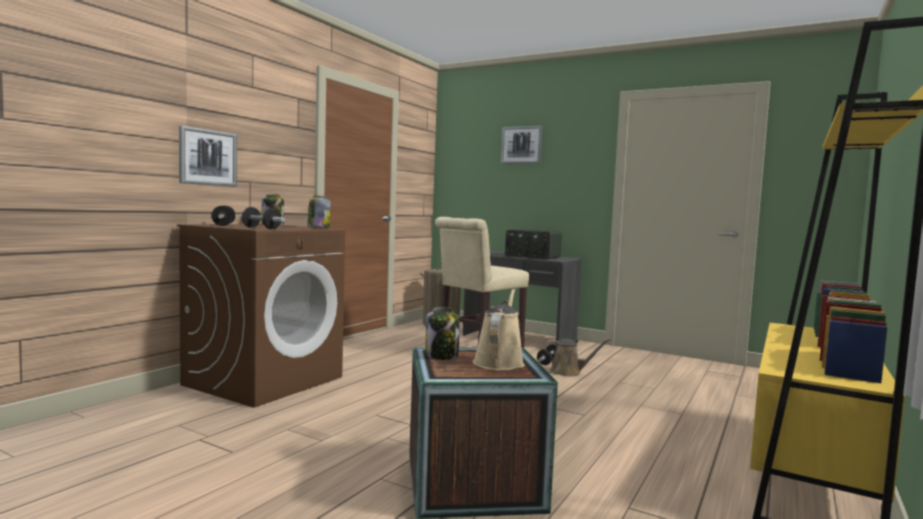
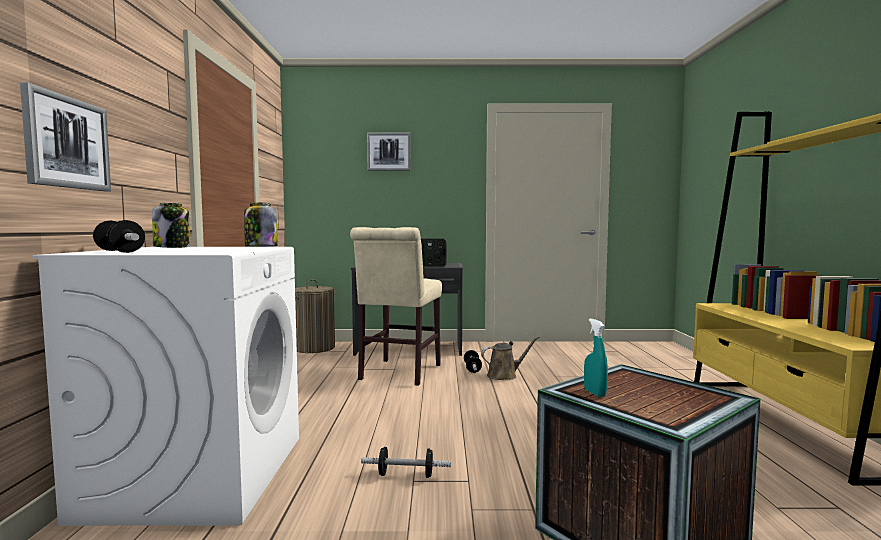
camera: 30 degrees left, 0 degrees up
(261, 228) = (211, 252): dumbbell -> dumbbell (406, 475)
(264, 380) = (198, 475): brown washing machine -> white washing machine
(442, 355) = (594, 393): jar -> turquoise spray bottle
(499, 362) = (657, 387): beige watering can -> none

